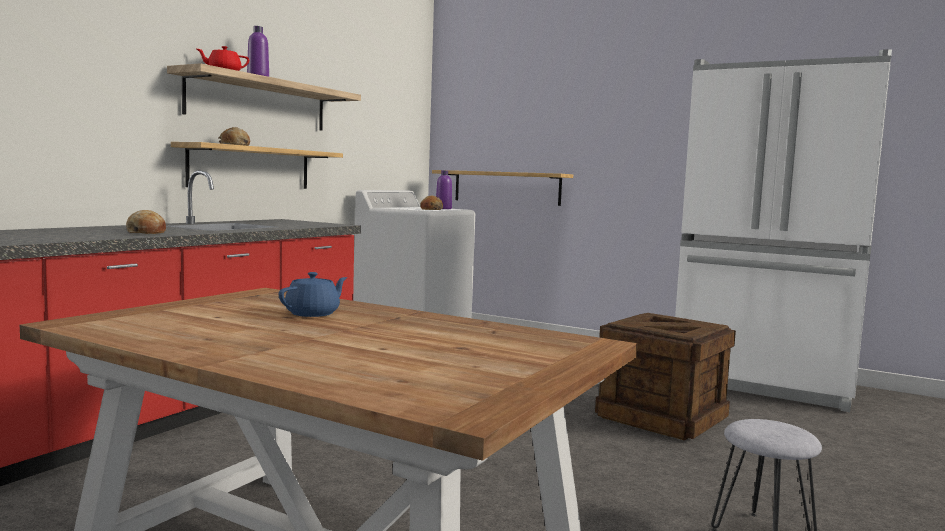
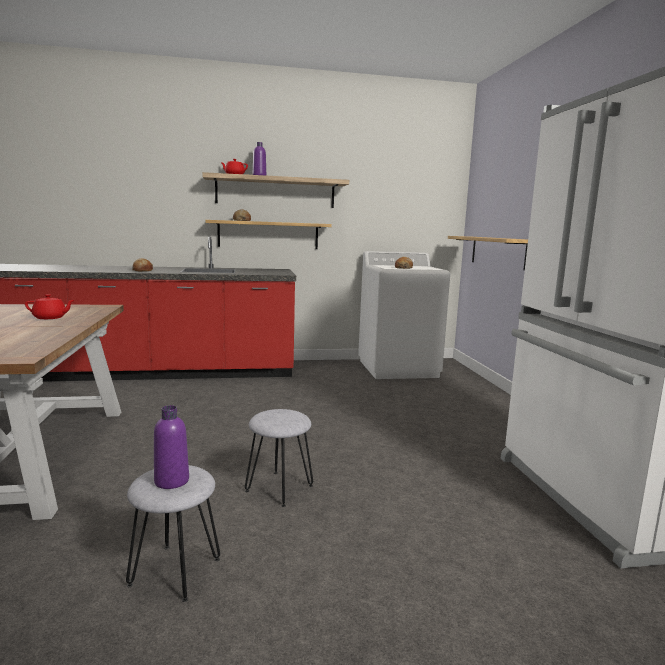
camera: 50 degrees right, 5 degrees up
(313, 313) = (50, 318): blue teapot -> red teapot
(443, 208) = (423, 268): purple bottle -> purple bottle (171, 481)
(638, 458) = (279, 488): none -> grey stool
(662, 418) = (392, 476): crate -> none

